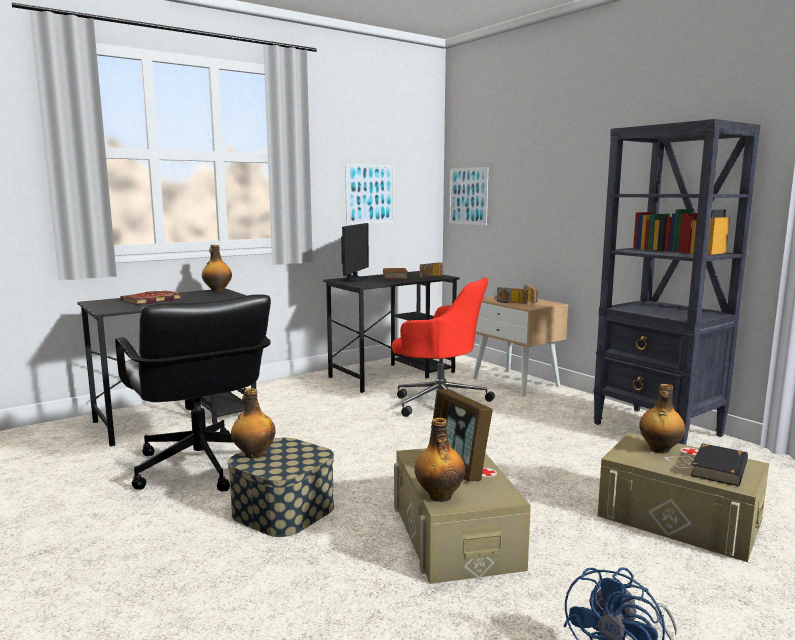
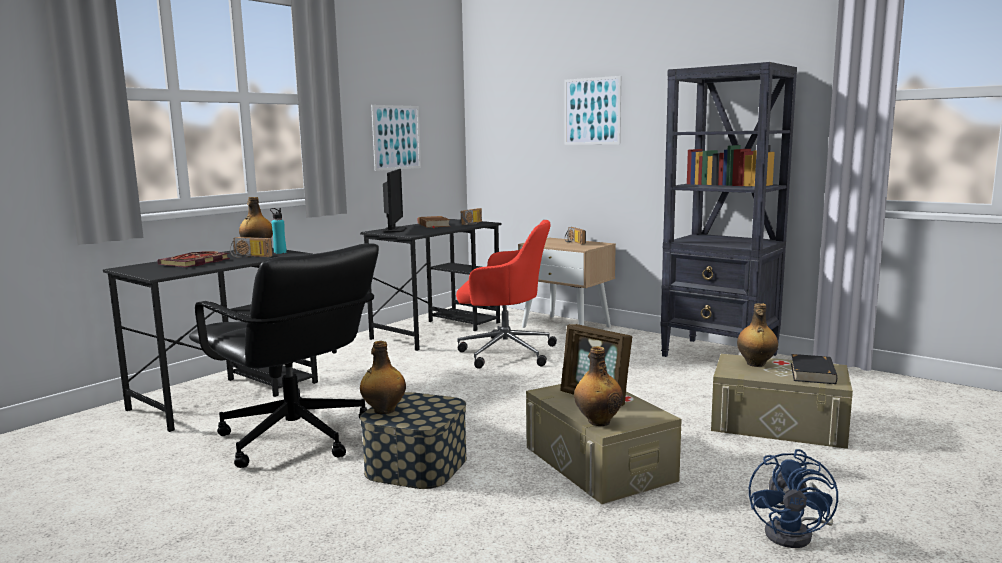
camera: 15 degrees left, 0 degrees up
(229, 295) = (280, 252): none -> turquoise bottle
(468, 196) = (495, 138): picture -> picture (592, 111)
(509, 302) = (559, 245): radio -> radio (250, 256)

